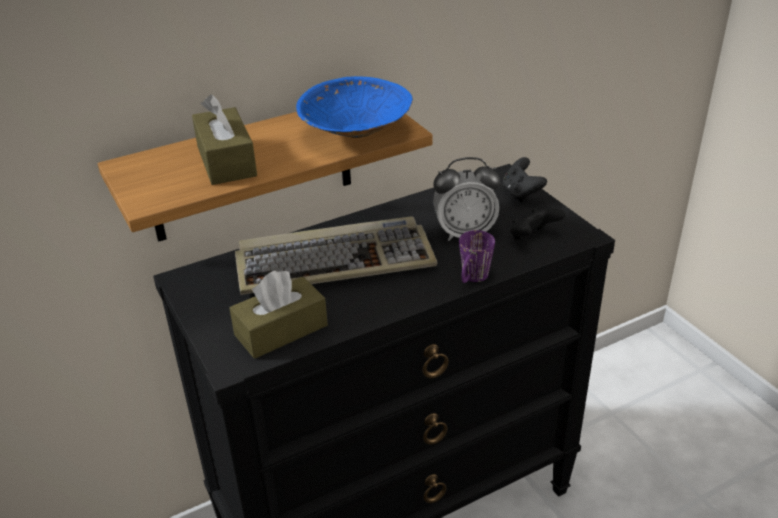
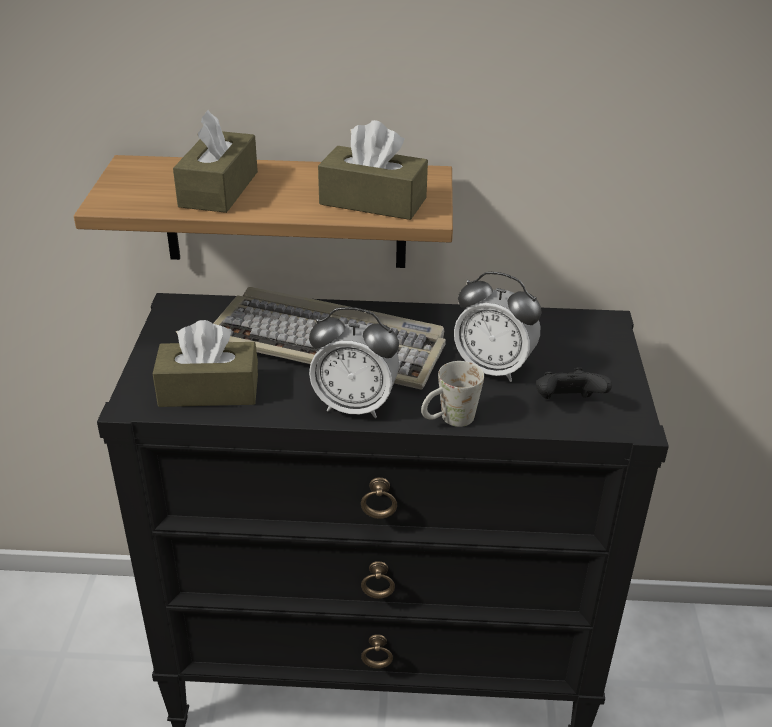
camera: 30 degrees right, 0 degrees up
(355, 132) = (373, 201): blue bowl -> brown tissue box
(400, 296) = (354, 406): none -> alarm clock
(472, 279) = (449, 420): purple mug -> white mug
(521, 193) = (606, 349): black game controller -> none

